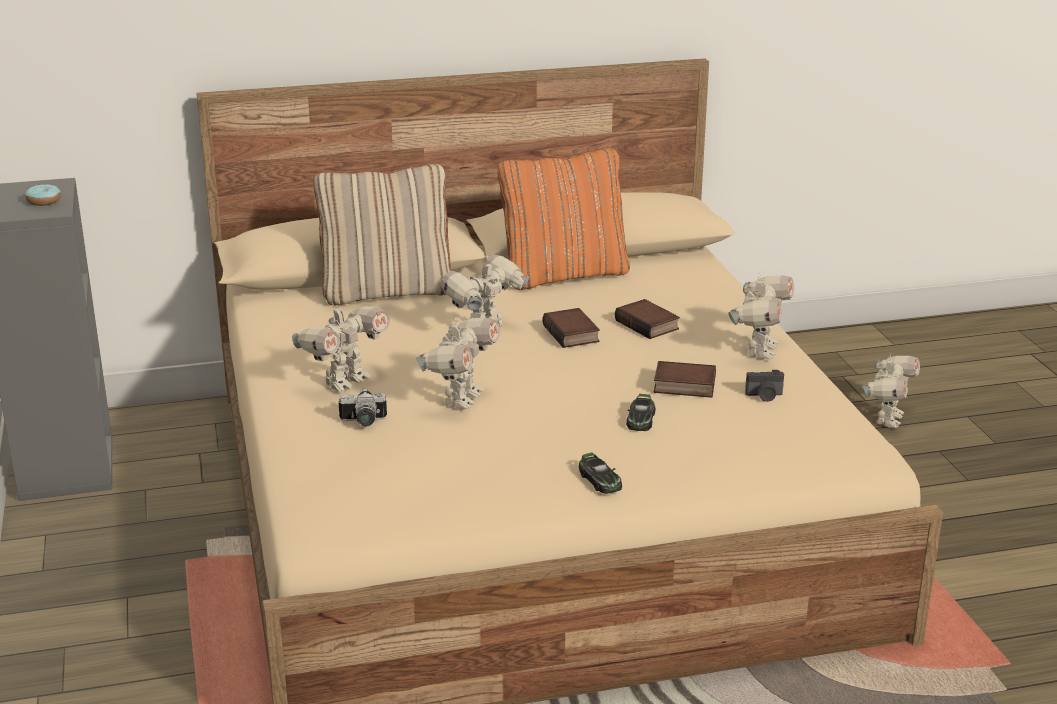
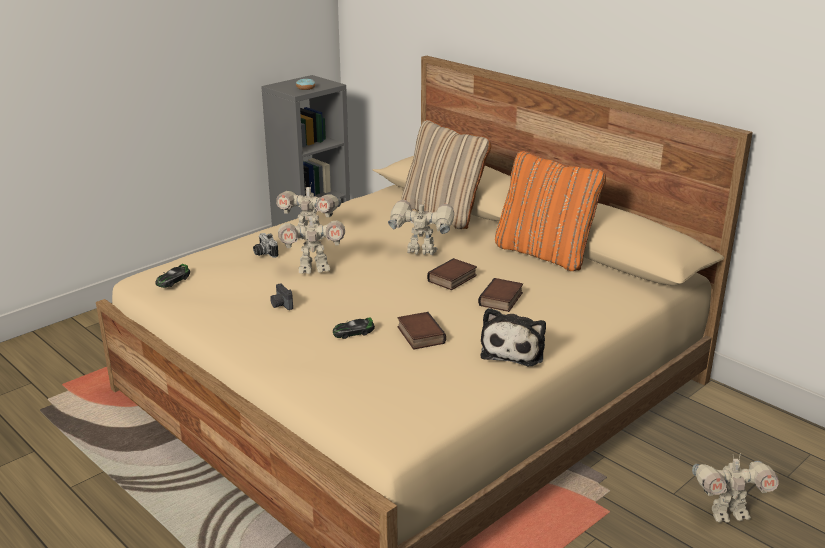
camera: 60 degrees right, 0 degrees up
(599, 480) = (255, 339): toy car -> toy car (173, 280)
(759, 351) = (514, 350): toy robot -> plush toy
(764, 396) = (439, 369): camera -> camera (281, 305)

